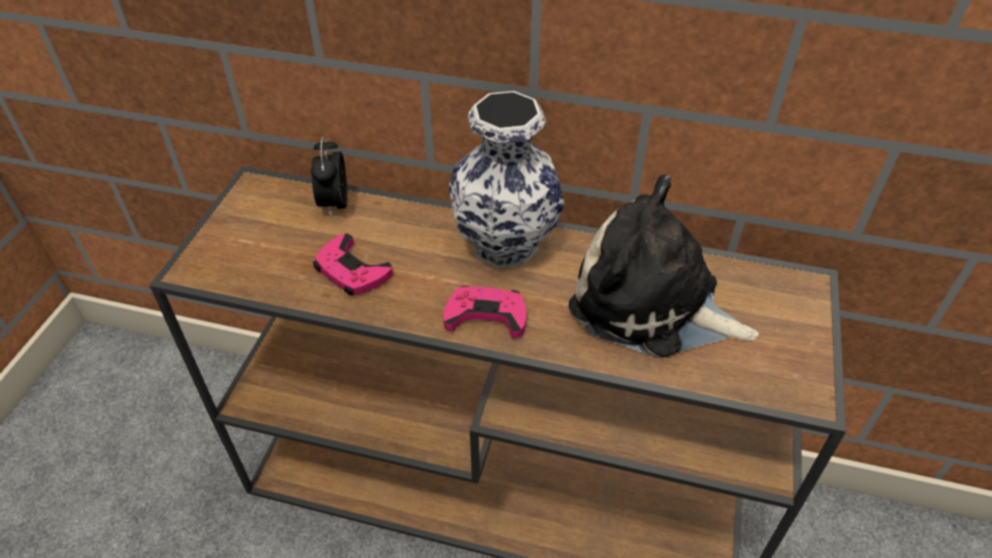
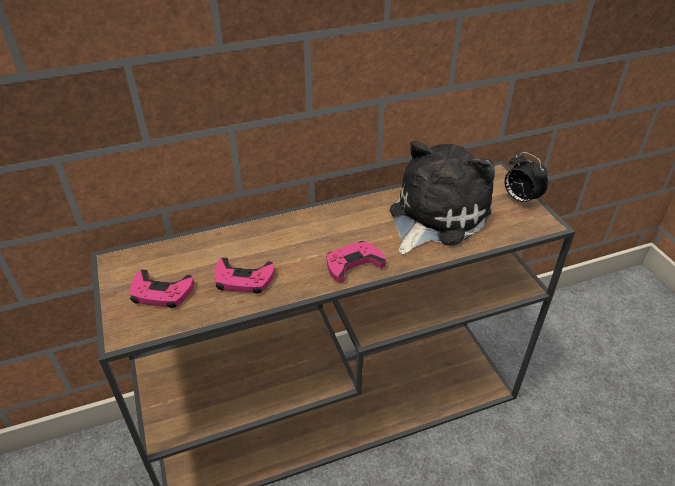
camera: 35 degrees left, 5 degrees down
(262, 244) = (161, 293): none -> pink game controller
(334, 203) = (188, 246): alarm clock -> alarm clock (519, 199)
(504, 242) = (323, 220): vase -> none
(652, 304) = (434, 216): plush toy -> plush toy turned 135 degrees clockwise

